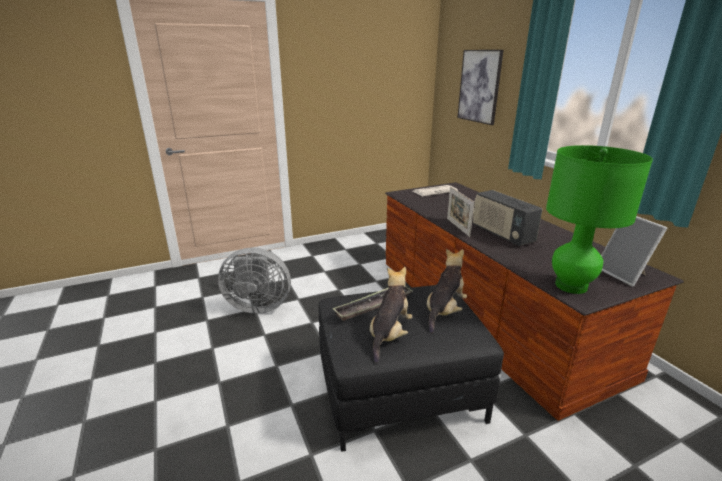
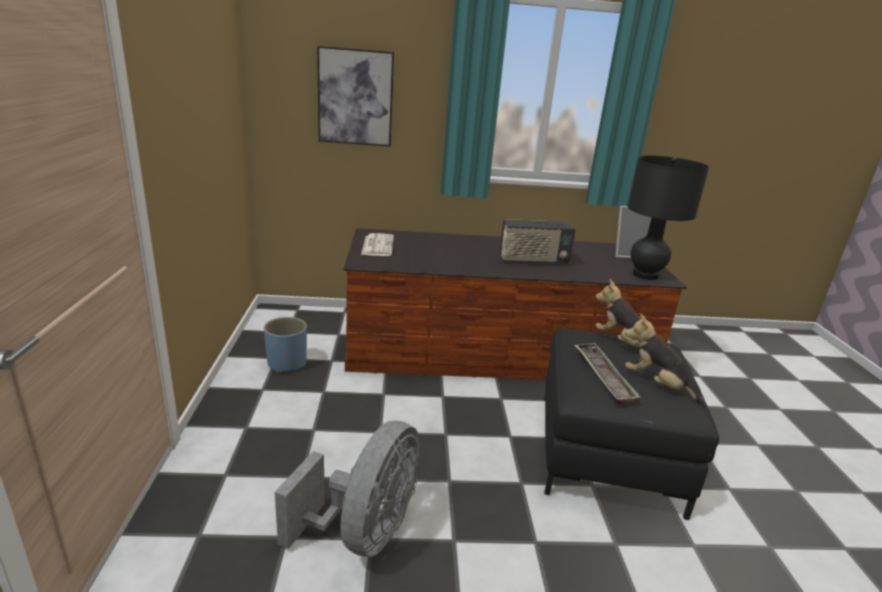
camera: 70 degrees left, 0 degrees up
(375, 247) = (287, 363): none -> blue planter
(458, 227) = (502, 270): picture frame -> none
(571, 286) = (645, 275): green table lamp -> black table lamp

